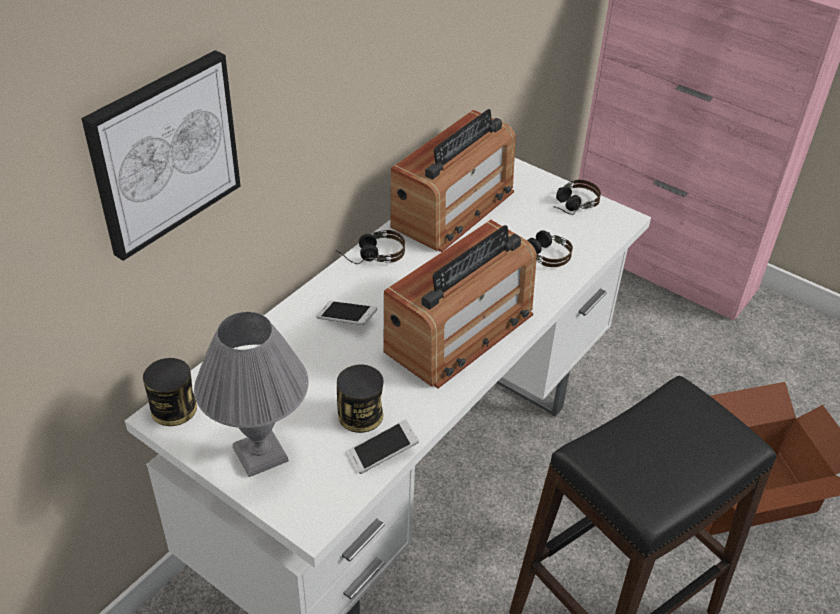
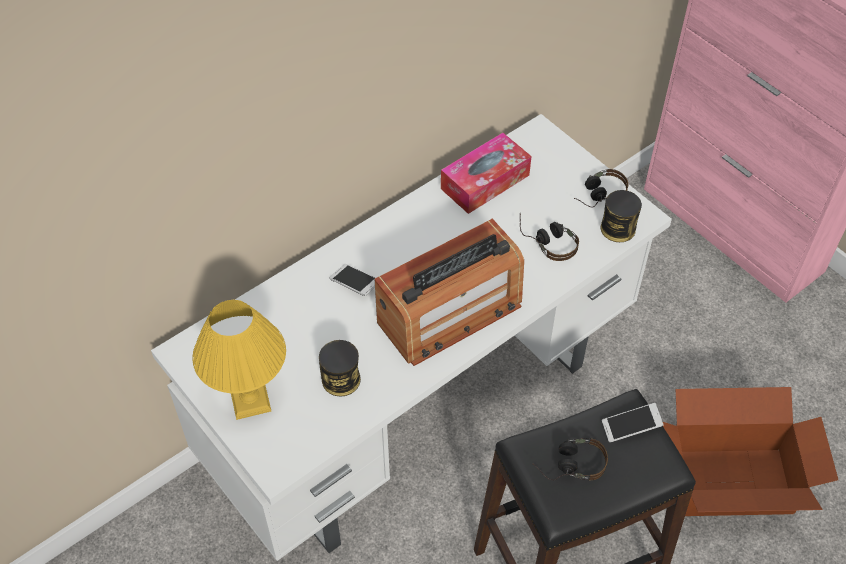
camera: 15 degrees right, 10 degrees up
(164, 153) = (189, 154): picture -> none
(174, 409) = (191, 346): can -> can (618, 228)
(259, 455) = (249, 401): grey table lamp -> yellow table lamp
(370, 256) = (393, 222): headphones -> headphones (568, 464)
(383, 453) = (349, 418): phone -> phone (630, 427)
(453, 208) = (485, 182): radio -> tissue box

